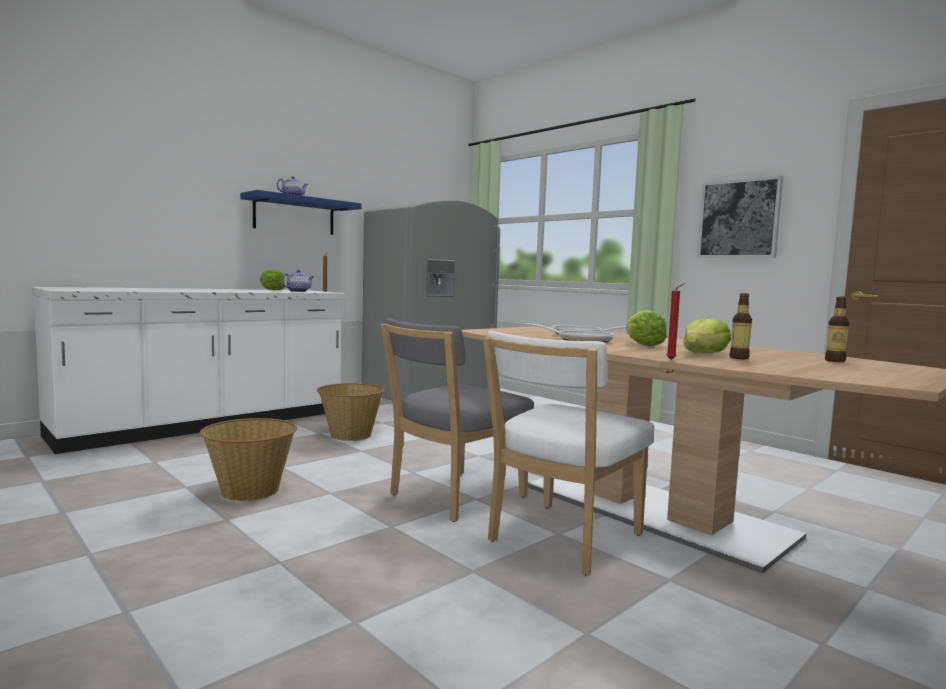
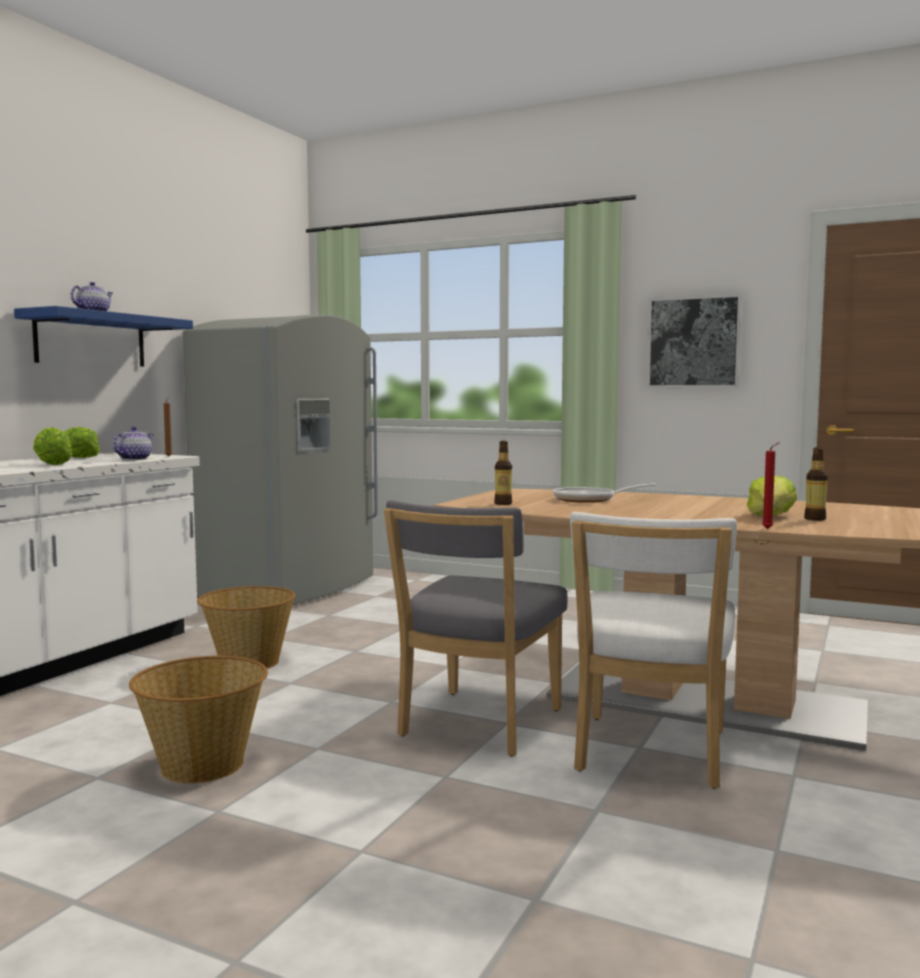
camera: 20 degrees left, 0 degrees up
(580, 340) = (611, 508): frying pan -> none
(642, 345) = (685, 509): lettuce -> lettuce (52, 464)
(835, 361) = (895, 513): bottle -> bottle (503, 504)

